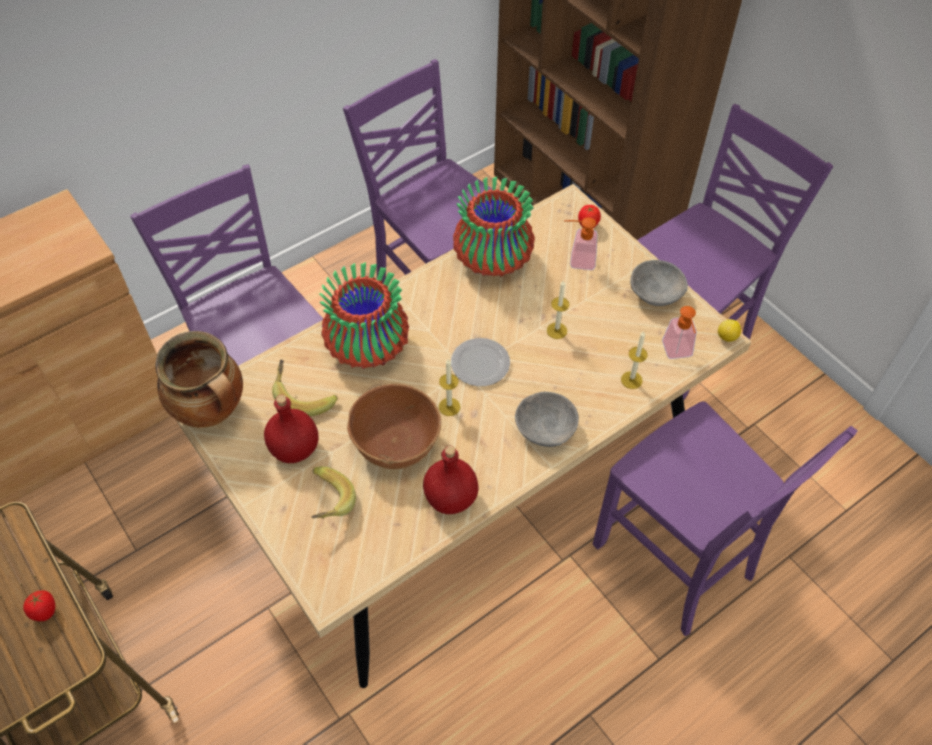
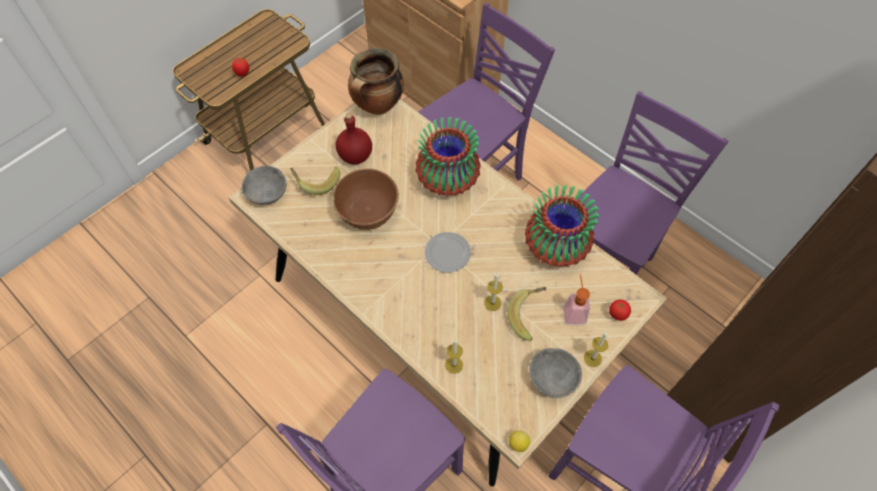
camera: 80 degrees right, 5 degrees up
(304, 396) = (398, 152): banana -> banana (529, 316)
(449, 406) = (404, 239): candle -> candle (592, 358)
(452, 498) = (328, 253): red bottle -> none
(544, 429) = (394, 305): grey bowl -> grey bowl (267, 192)
(678, 353) = (490, 401): soap dispenser -> none

